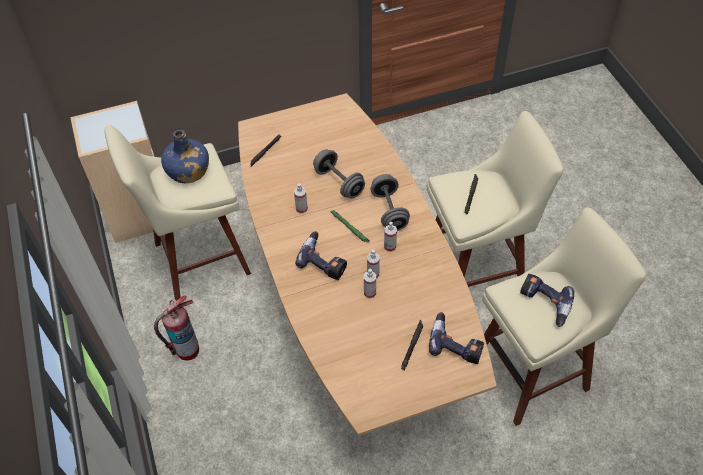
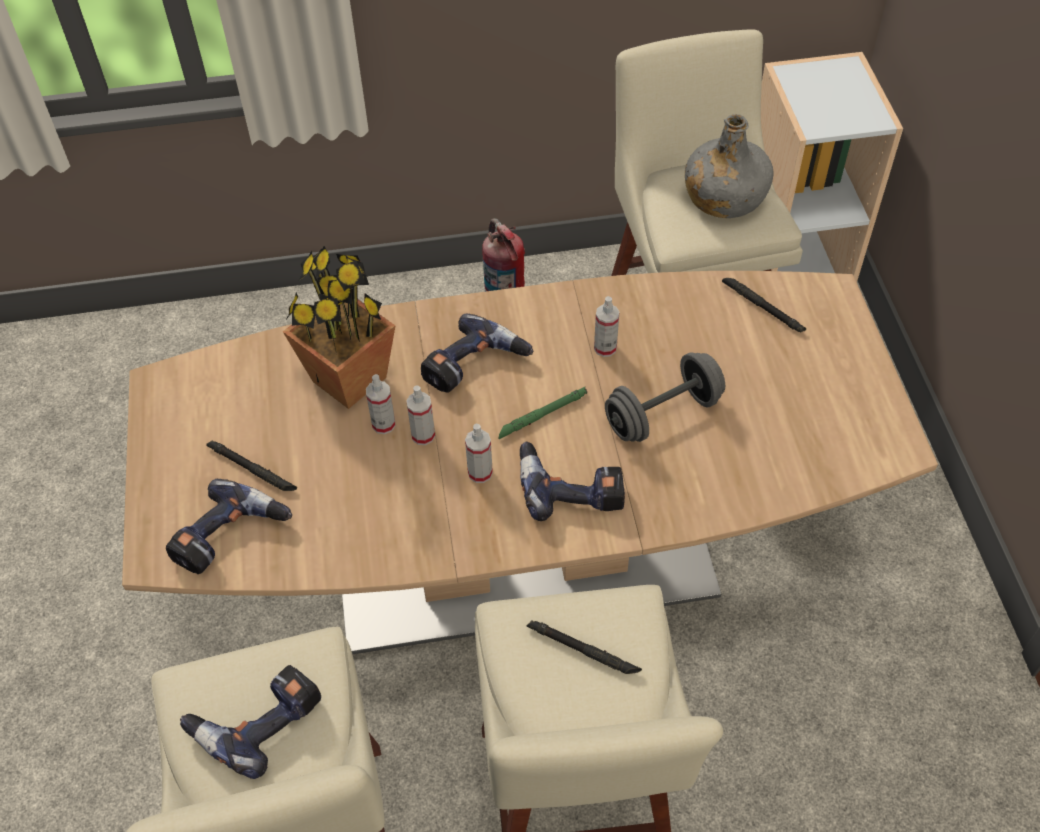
camera: 100 degrees right, 0 degrees up
(188, 171) = (724, 198): blue bottle -> grey bottle
(343, 316) = (348, 379): none -> potted plant
(389, 211) = (570, 487): grey dumbbell -> power drill

